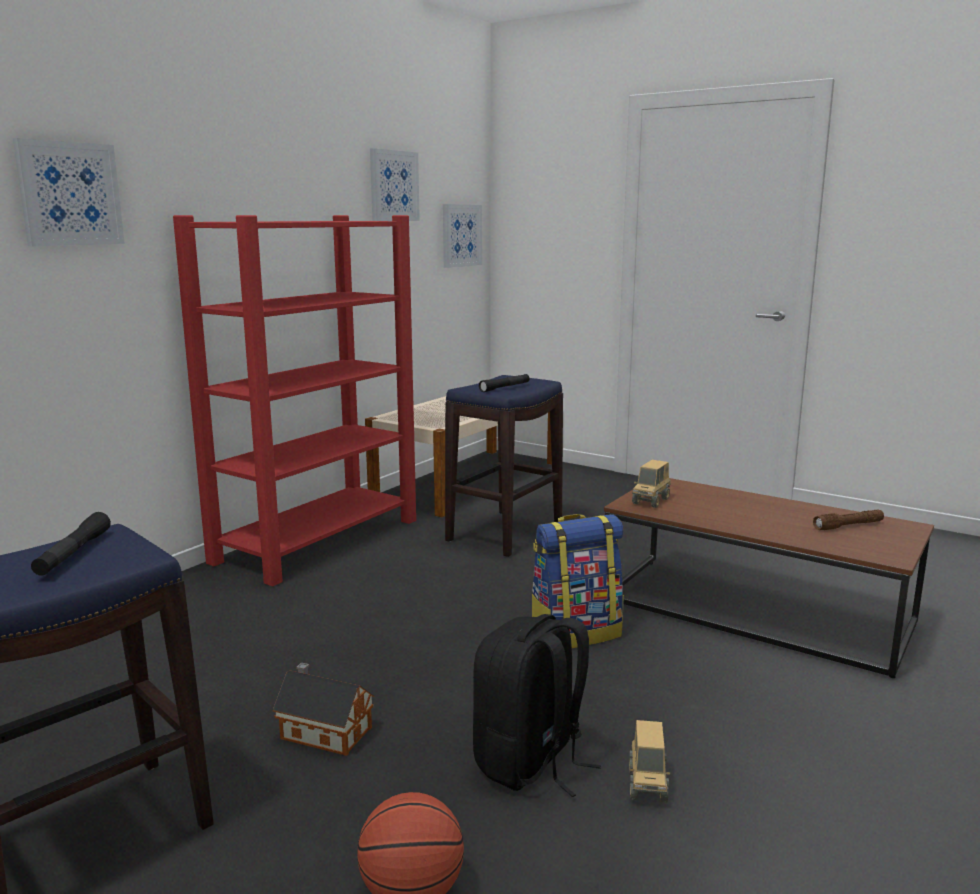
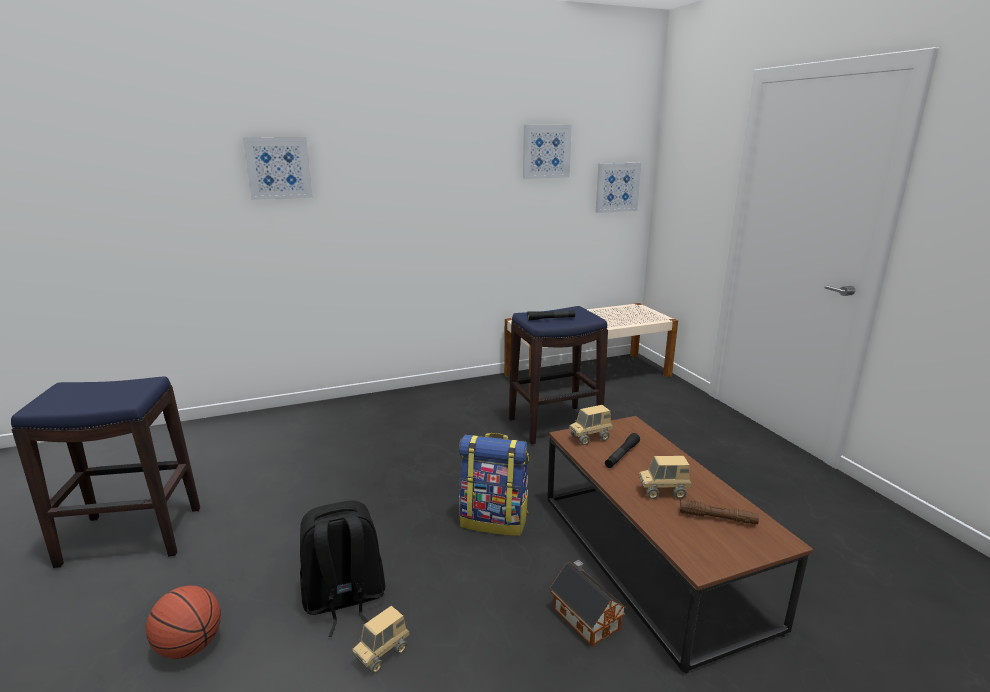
camera: 35 degrees right, 5 degrees up
(73, 553) = (112, 390): black flashlight -> black flashlight (622, 455)
(318, 541) = (439, 396): red bookcase -> none
(323, 731) = (282, 525): toy house -> toy house (584, 616)
(781, 521) = (663, 492): none -> toy truck

